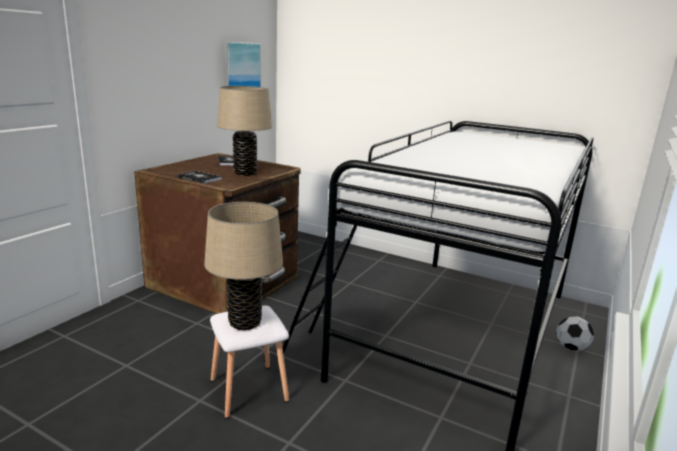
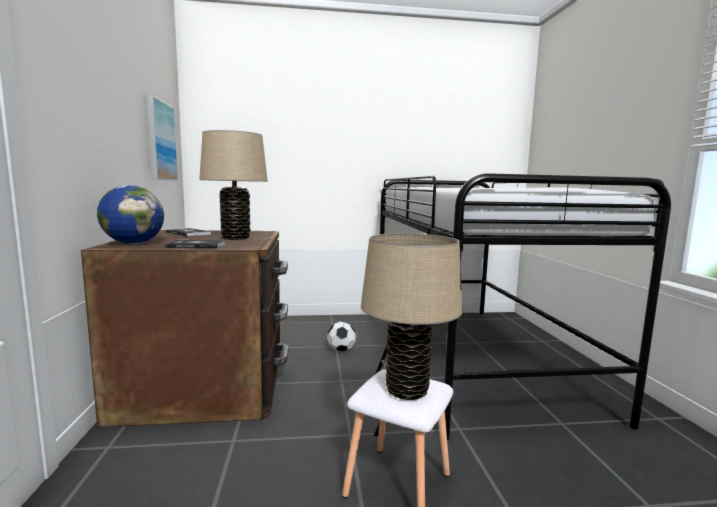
camera: 35 degrees left, 10 degrees down
(171, 169) = (133, 243): none -> globe
(571, 347) = (539, 341): football -> football (341, 350)

